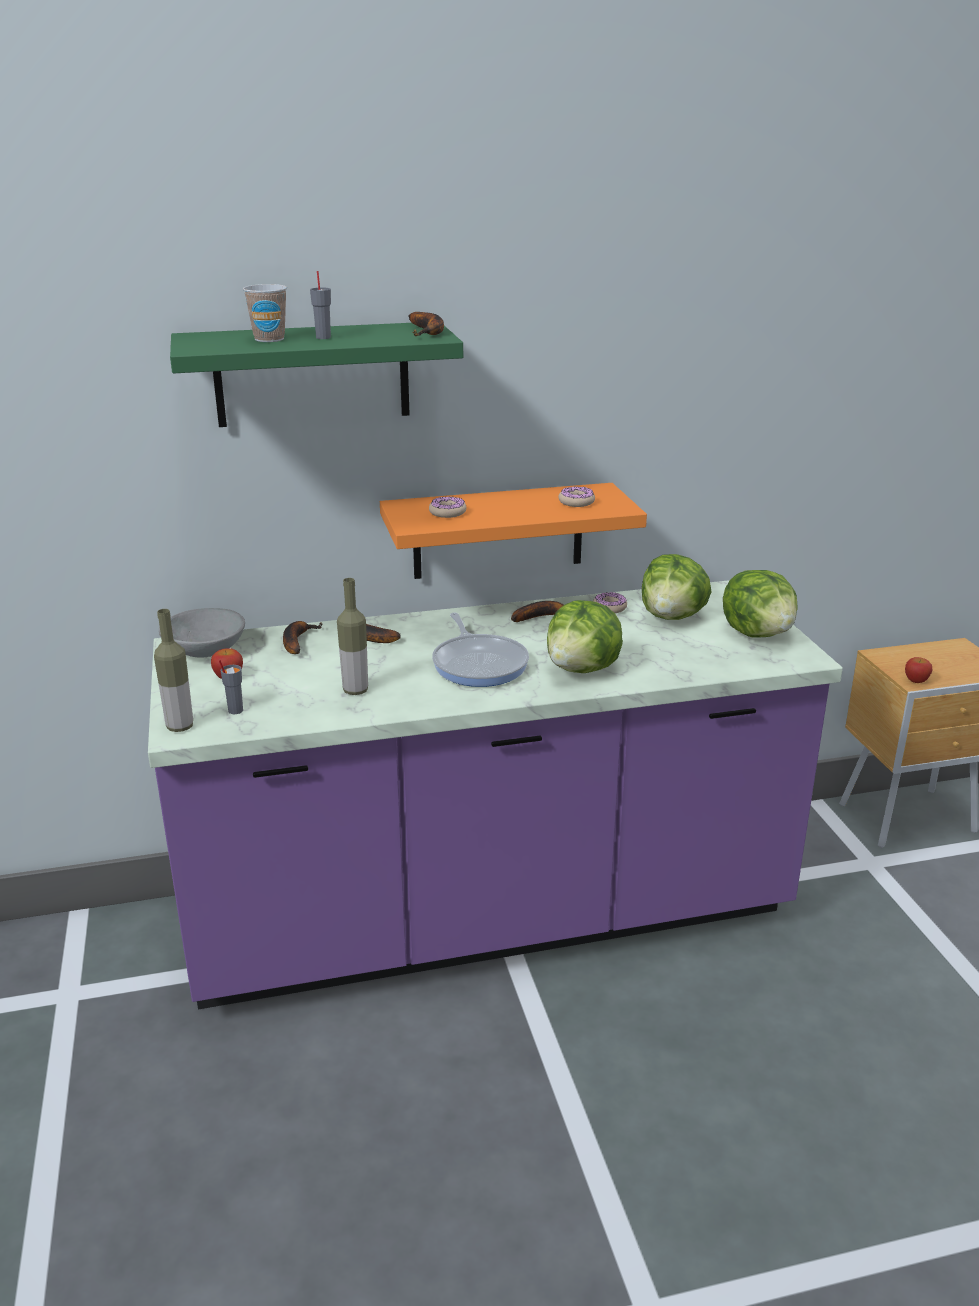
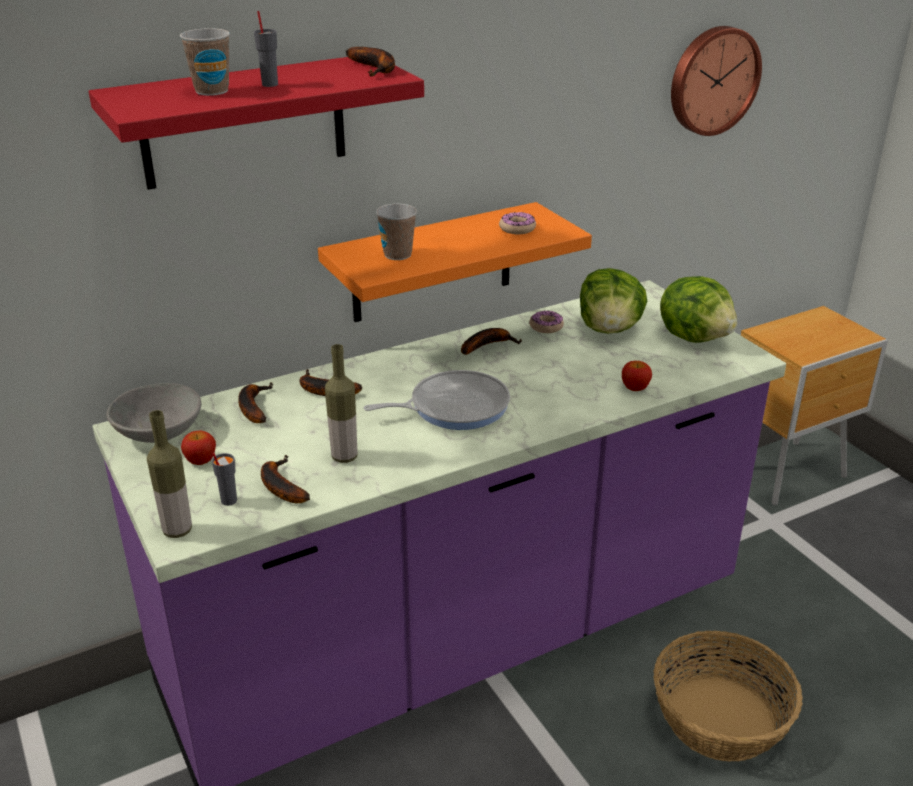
camera: 15 degrees left, 5 degrees up
(285, 705) = (280, 486): none -> banana
(312, 374) = (244, 122): green shelf -> red shelf
(447, 512) = (397, 255): donut -> cup
(479, 664) = (453, 407): frying pan -> frying pan turned 75 degrees counterclockwise
(583, 669) = (557, 399): lettuce -> none
(732, 1039) = (718, 718): none -> basket
(817, 377) = (712, 80): none -> wall clock
(916, 681) = (804, 354): apple -> apple (635, 388)

